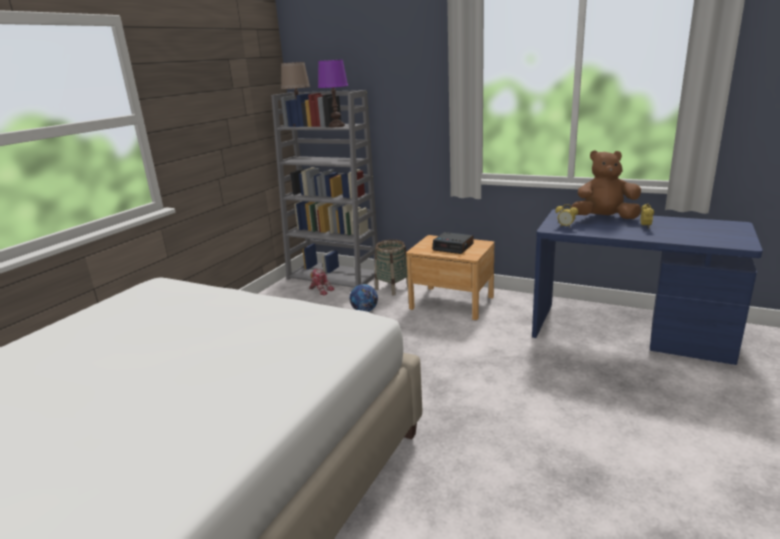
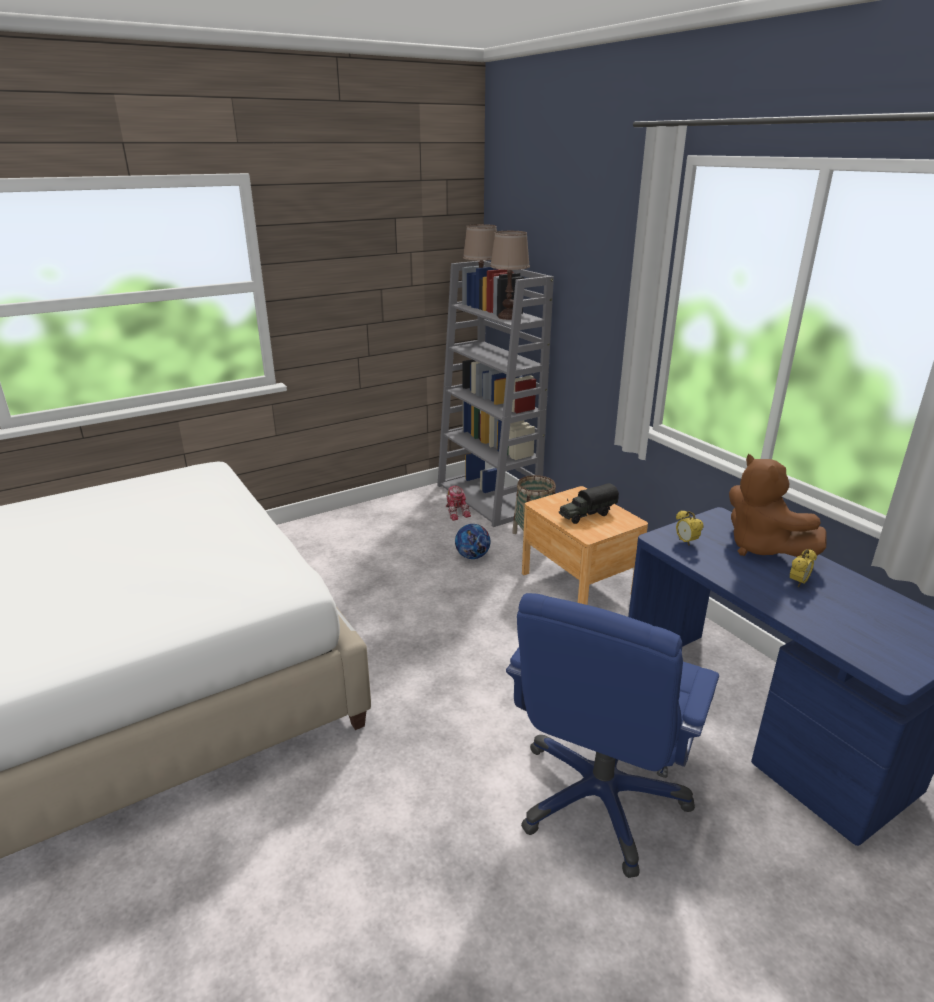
camera: 30 degrees right, 5 degrees up
(336, 126) = (508, 317): purple table lamp -> brown table lamp
(453, 247) = (586, 515): alarm clock -> toy truck
(602, 403) = (600, 798): none -> blue office chair
(604, 218) = (761, 548): brown plush toy -> brown plush toy turned 150 degrees counterclockwise

